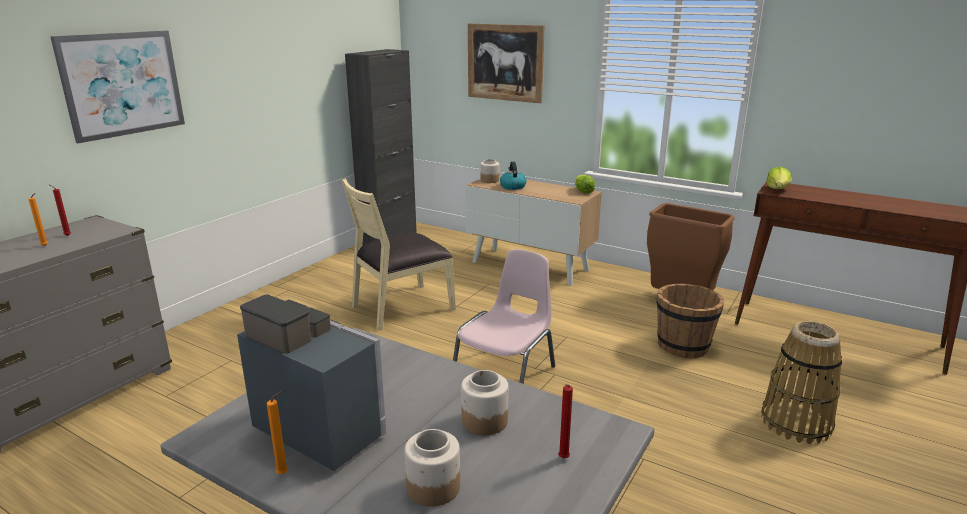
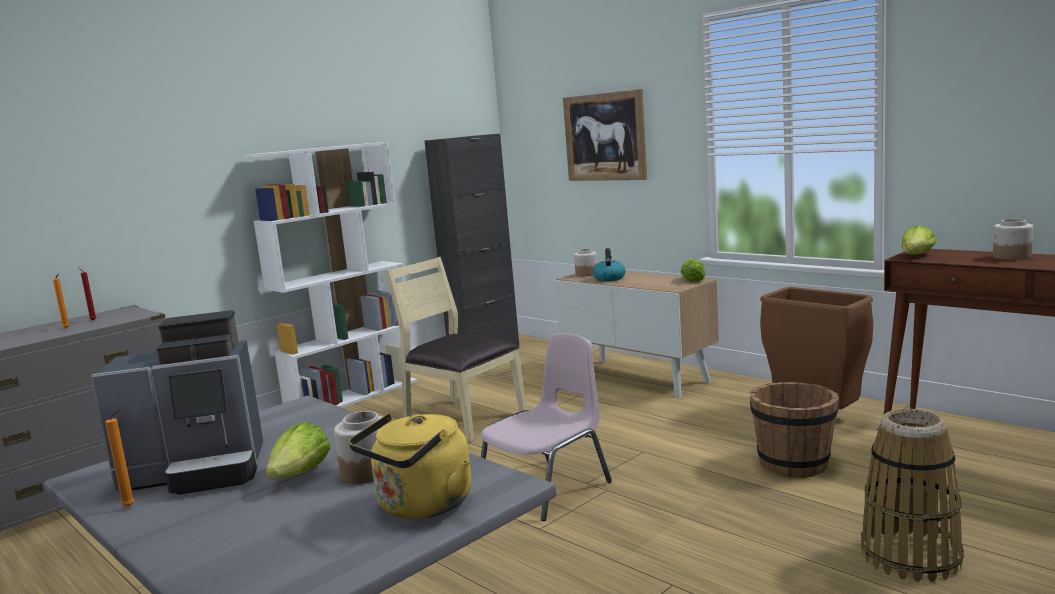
camera: 15 degrees right, 10 degrees down
(122, 84) = (168, 173): picture -> none
(289, 284) = (353, 396): none -> white bookcase
(321, 426) = (199, 472): coffee machine -> coffee machine turned 120 degrees clockwise
(401, 307) = (462, 419): beige chair -> beige chair turned 60 degrees clockwise
(424, 426) = (301, 475): none -> lettuce
(433, 488) = (261, 524): jar -> jar (1011, 257)
(563, 459) = (421, 507): red candle -> yellow kettle

